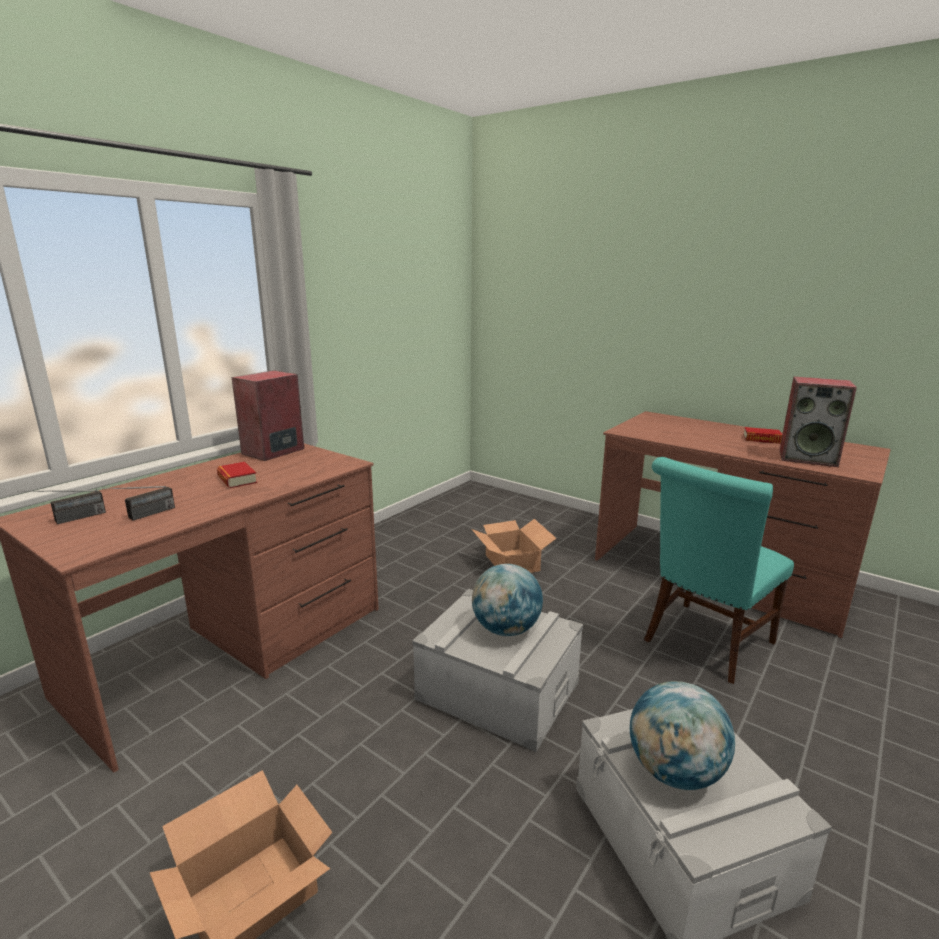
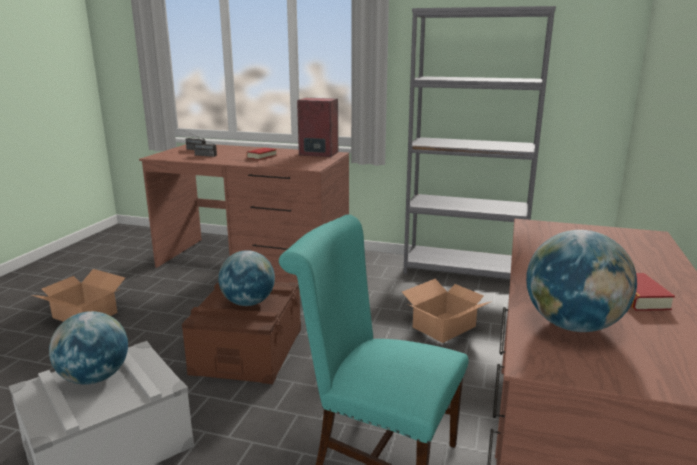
camera: 70 degrees right, 0 degrees up
(409, 524) = (464, 271): none -> grey bookcase
(497, 690) = (248, 350): grey storage box -> brown storage box
(808, 458) = (573, 326): speaker -> globe

